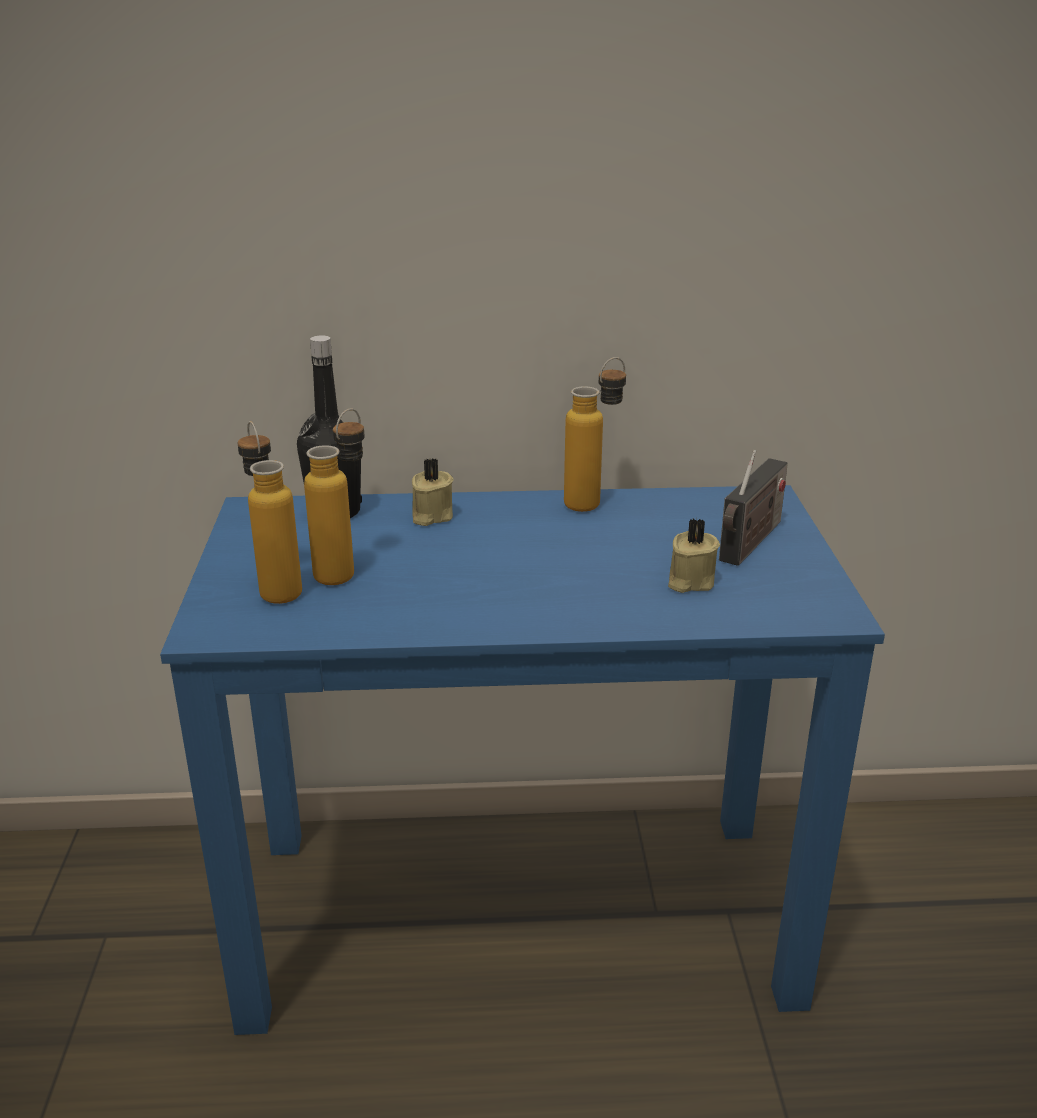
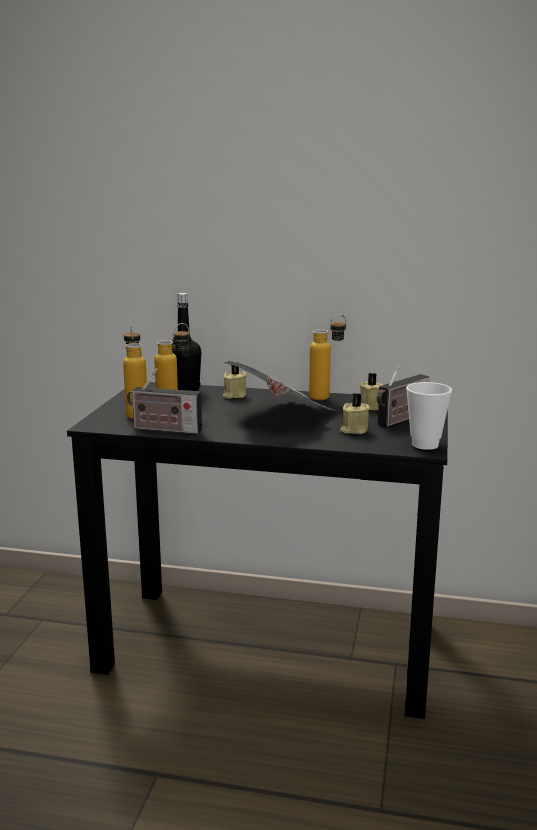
camera: 15 degrees right, 10 degrees down
(352, 625) = (164, 429): none -> radio
(520, 915) = (270, 646): blue desk -> black desk
(546, 560) = (282, 416): none -> newspaper
(683, 517) = (372, 406): none -> beige candle
(828, 603) = (425, 445): none -> cup

